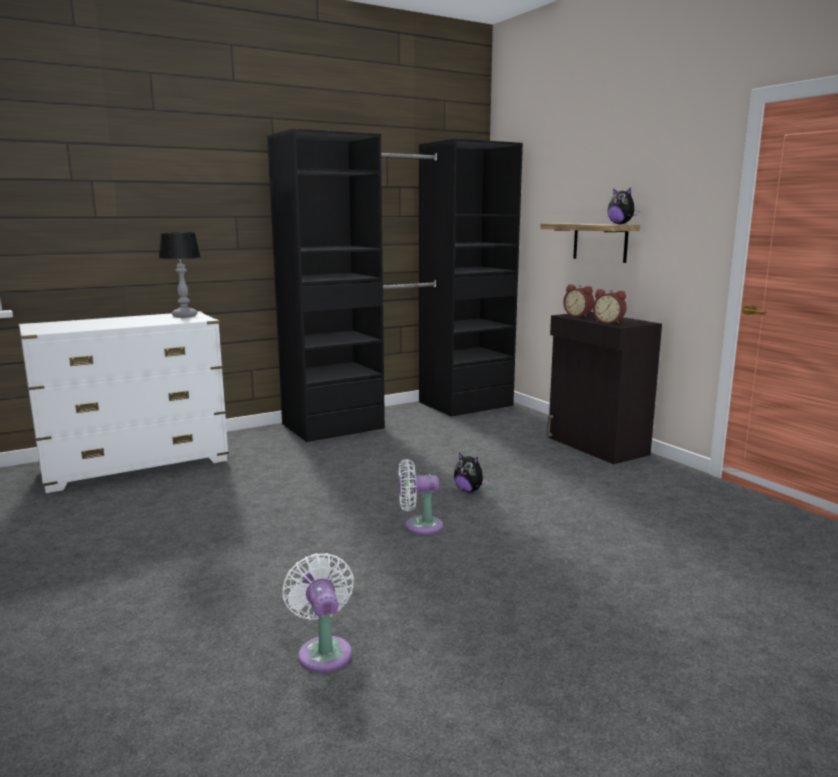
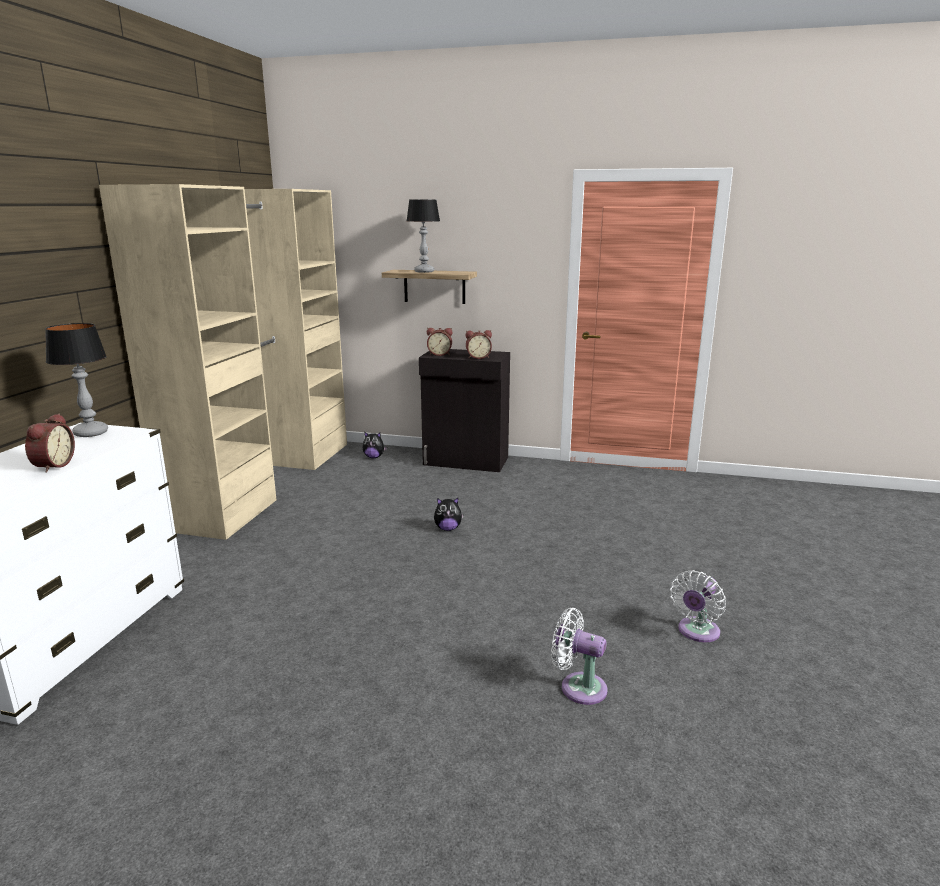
camera: 45 degrees left, 5 degrees up
(120, 325) = (52, 465): none -> alarm clock
(404, 414) = (267, 480): black wardrobe -> beige wardrobe
(419, 526) = (467, 571): white fan -> white fan (696, 632)
(581, 223) = (424, 271): none -> table lamp
(621, 224) = (466, 272): plush toy -> plush toy (374, 457)

